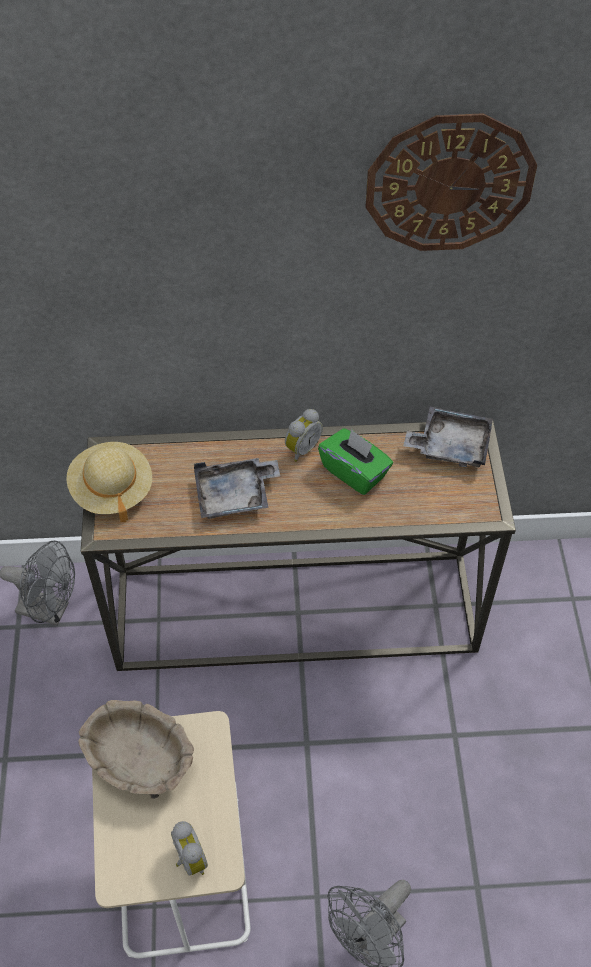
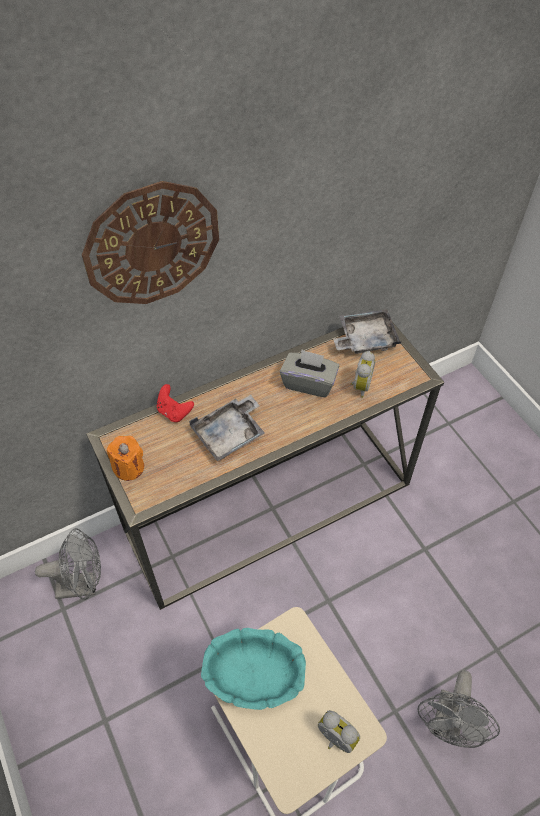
camera: 25 degrees left, 0 degrees up
(112, 490) = (129, 467): beige hat -> orange candle
(140, 762) = (254, 677): beige bowl -> turquoise bowl
(189, 449) = (174, 412): none -> red game controller
(301, 448) = (260, 380): alarm clock -> alarm clock (360, 386)
(354, 472) = (309, 383): green tissue box -> grey tissue box
(449, 183) = (349, 117): wall clock -> wall clock (152, 244)

